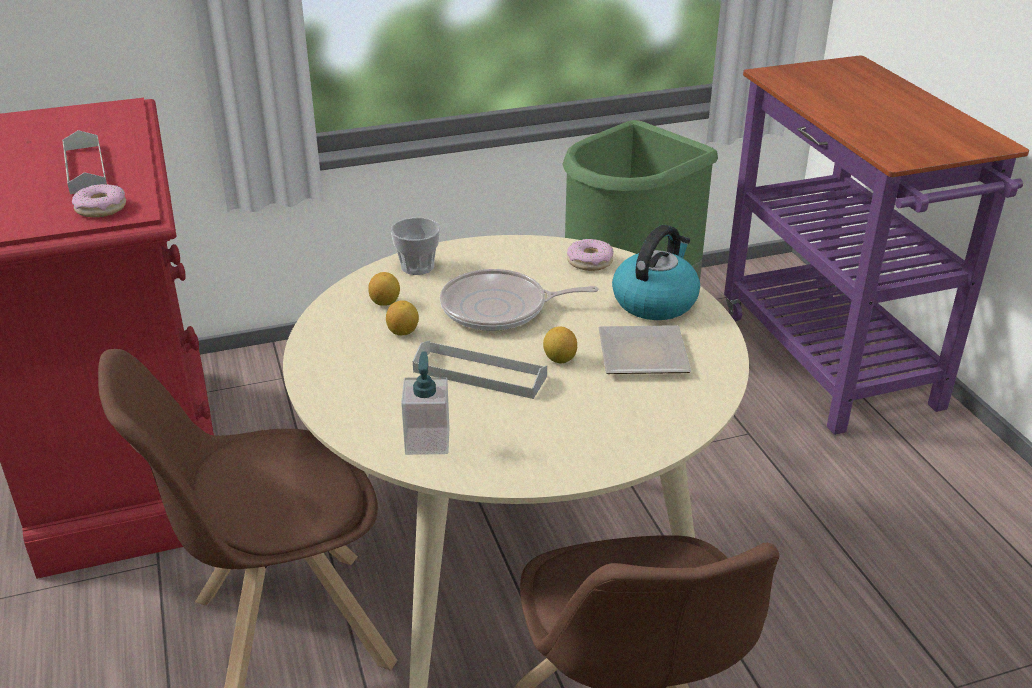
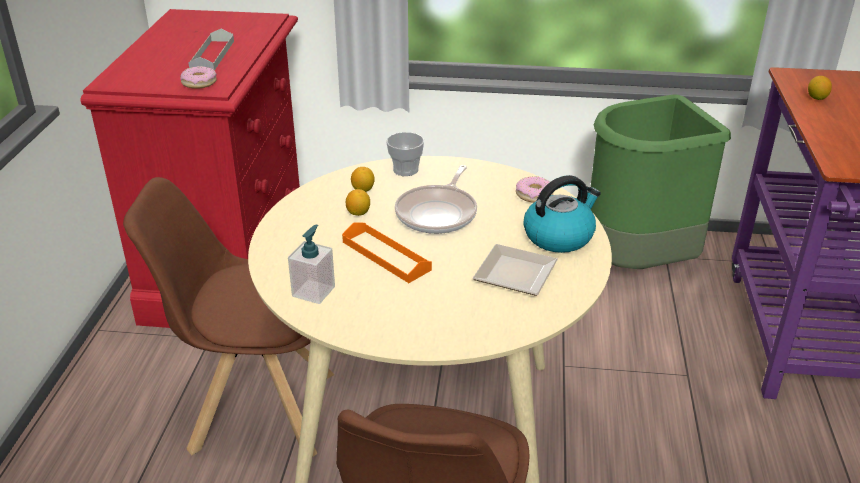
camera: 25 degrees right, 0 degrees up
(480, 374) = (386, 256): grey tray -> orange tray
(499, 309) = (438, 213): frying pan -> frying pan turned 90 degrees counterclockwise
(559, 359) = (451, 260): lemon -> lemon (817, 98)

